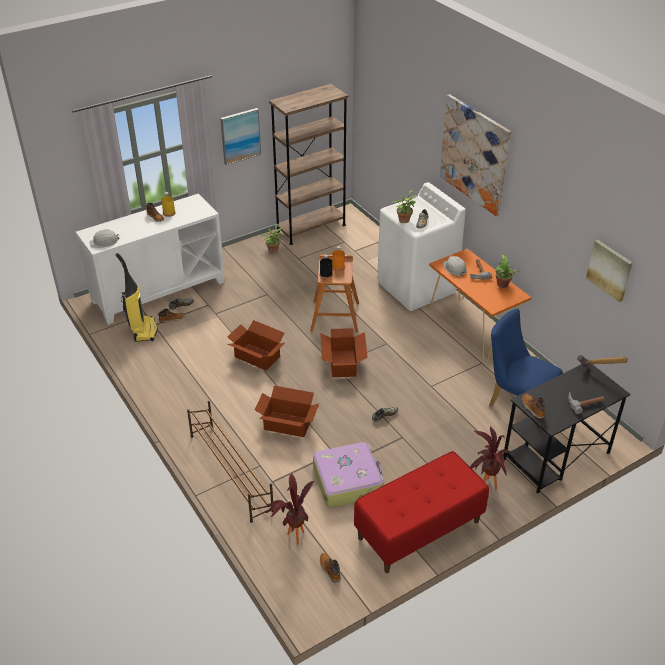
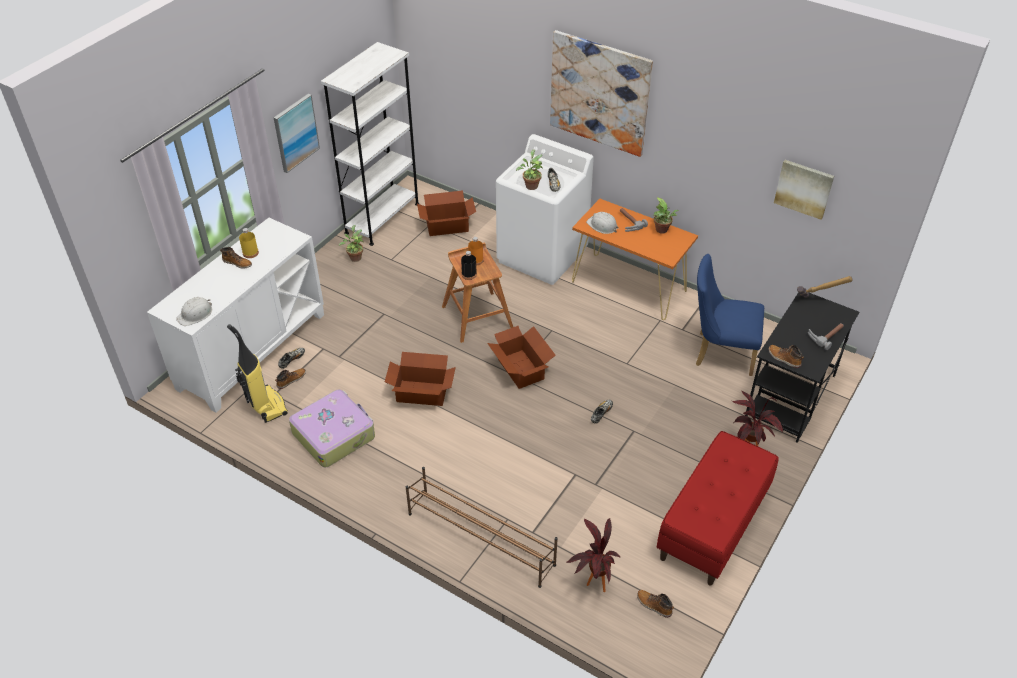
camera: 25 degrees left, 5 degrees up
(288, 424) = (507, 460): cardboard box -> cardboard box (447, 226)
(311, 228) = (382, 218): brown bookcase -> white bookcase
(348, 481) = (610, 500): suitcase -> suitcase (334, 434)

